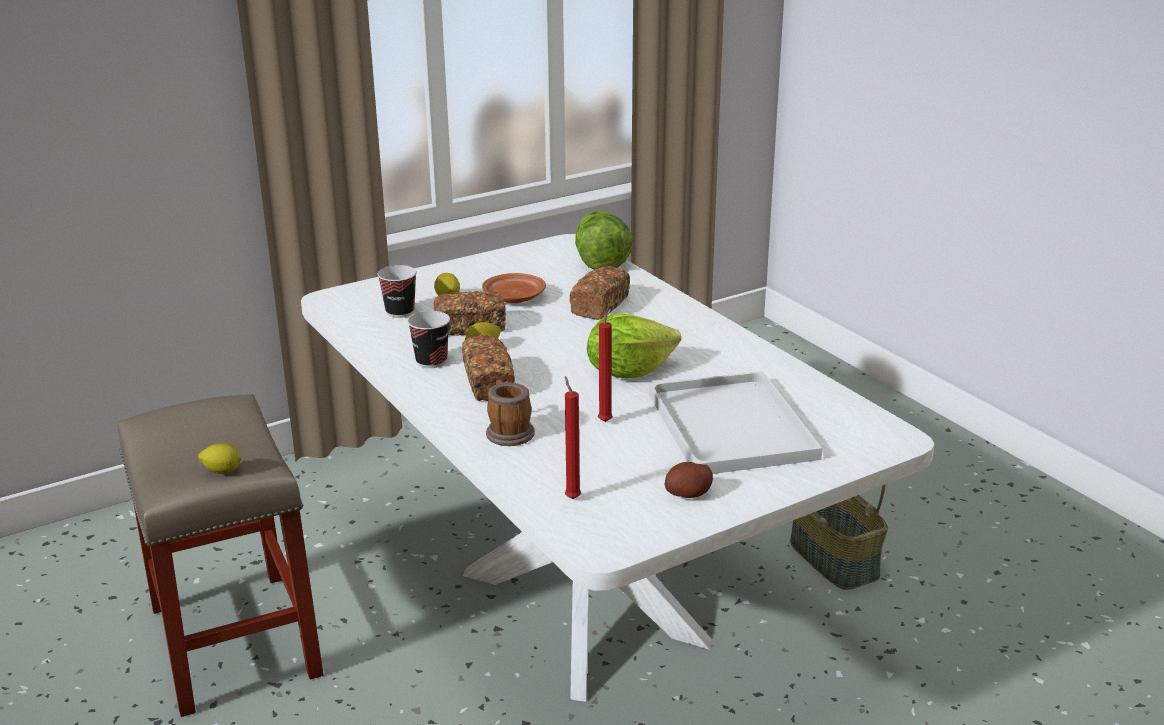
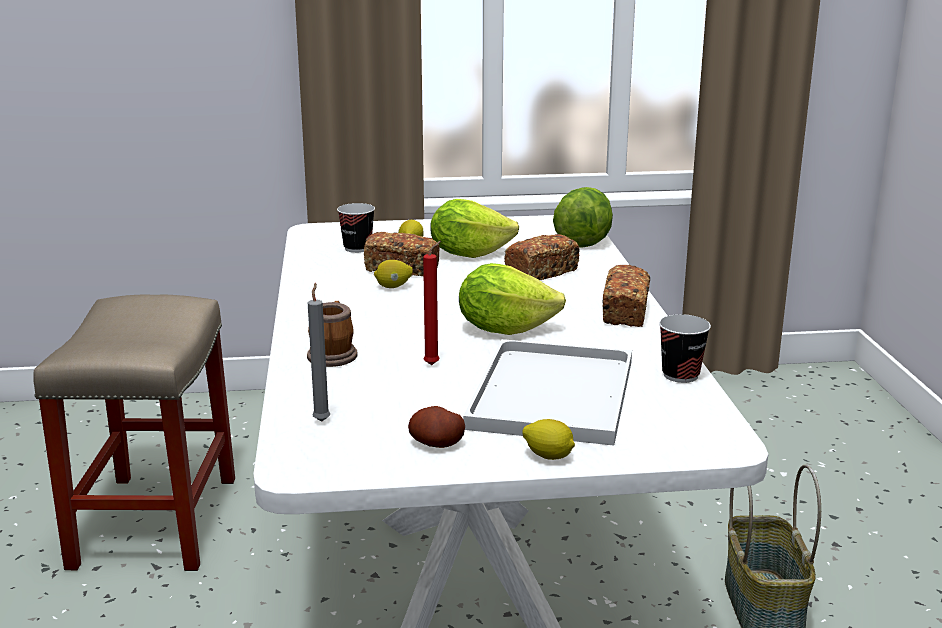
camera: 25 degrees right, 5 degrees down
(222, 471) = (118, 348): lemon -> lemon (549, 456)
(431, 361) = (336, 288): cup -> cup (680, 375)
(489, 384) = (364, 314): bread -> bread (625, 313)
(513, 298) = (469, 254): brown plate -> lettuce
(572, 497) = (322, 420): red candle -> grey candle

